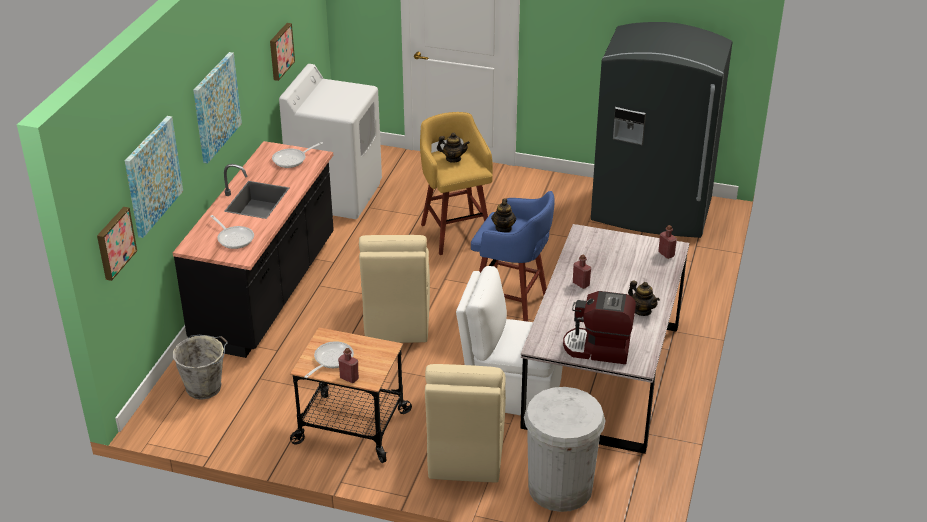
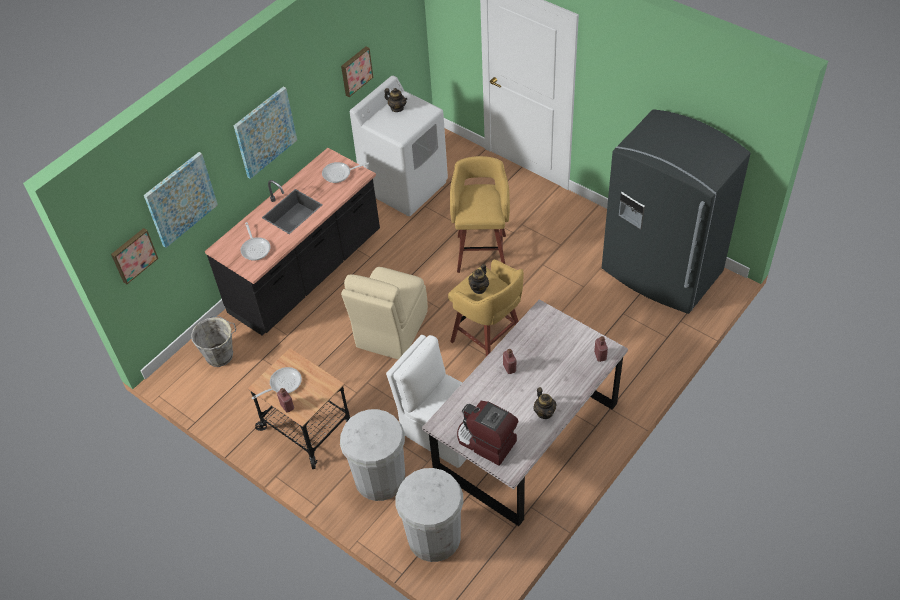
camera: 25 degrees right, 15 degrees up
(453, 159) = (478, 198): teapot -> teapot (397, 108)
(465, 451) = (380, 478): beige chair -> white trash can
(511, 305) = (488, 342): blue stool -> yellow stool

